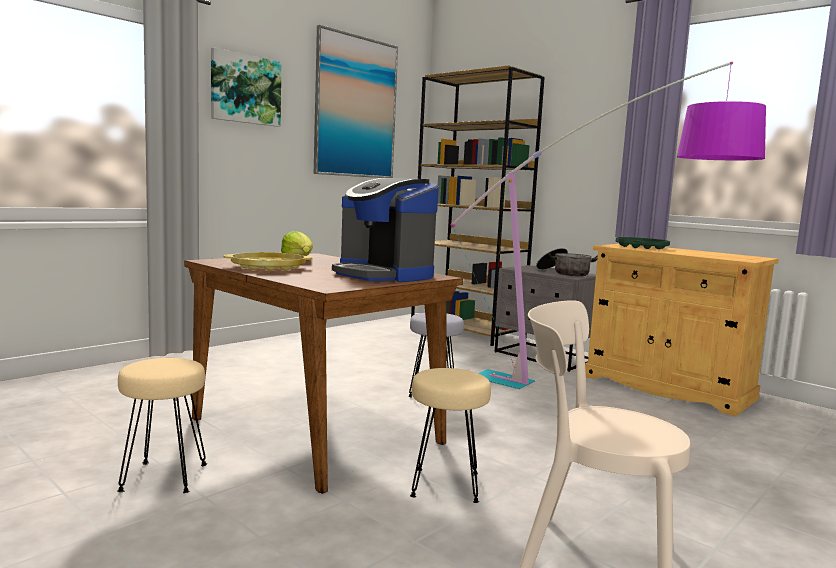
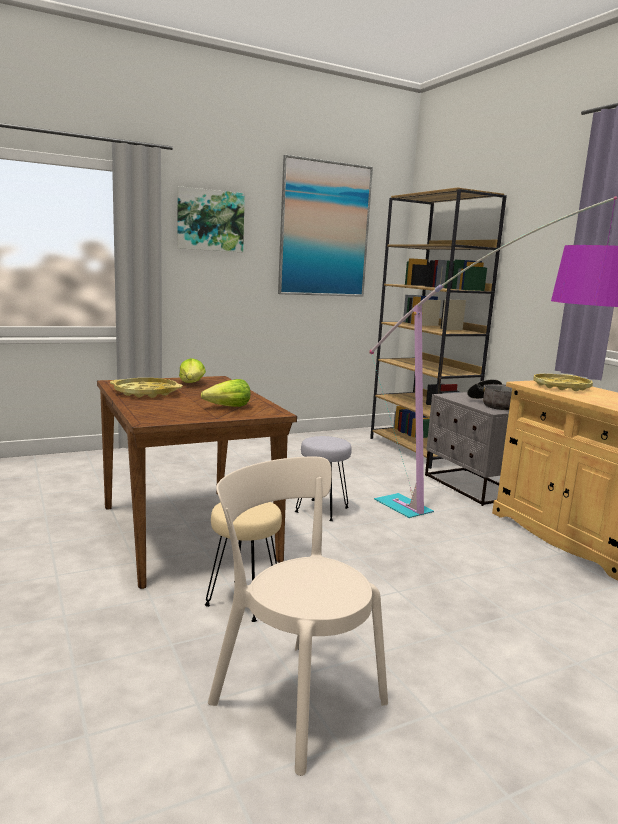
camera: 20 degrees right, 5 degrees up
(163, 477) = (43, 553): beige stool -> none
(383, 275) = (228, 407): coffee machine -> lettuce
(641, 247) = (561, 387): green tray -> yellow tray

